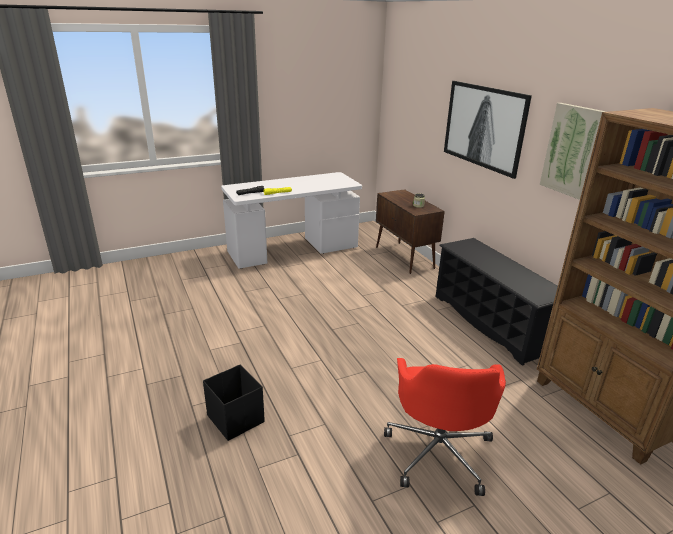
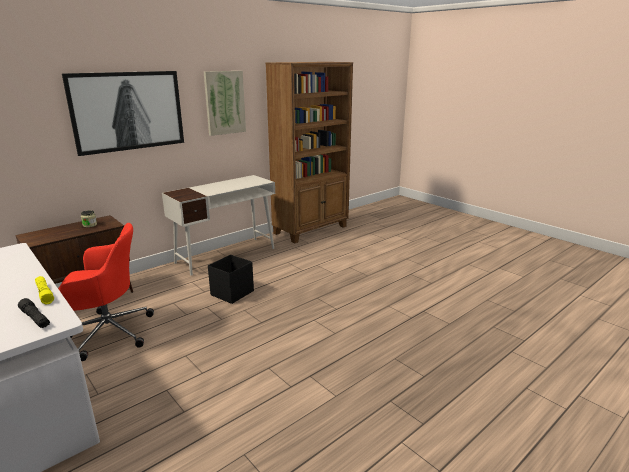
camera: 105 degrees left, 5 degrees down
(235, 418) = (416, 346): black storage box -> black storage box (231, 293)
(439, 451) = (378, 268): red office chair -> red office chair (108, 332)
(491, 322) = (226, 255): black shoe rack -> white desk

